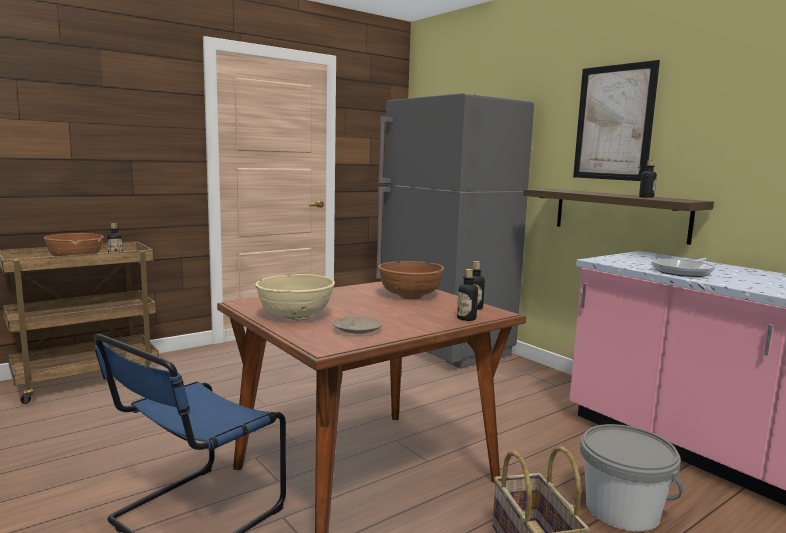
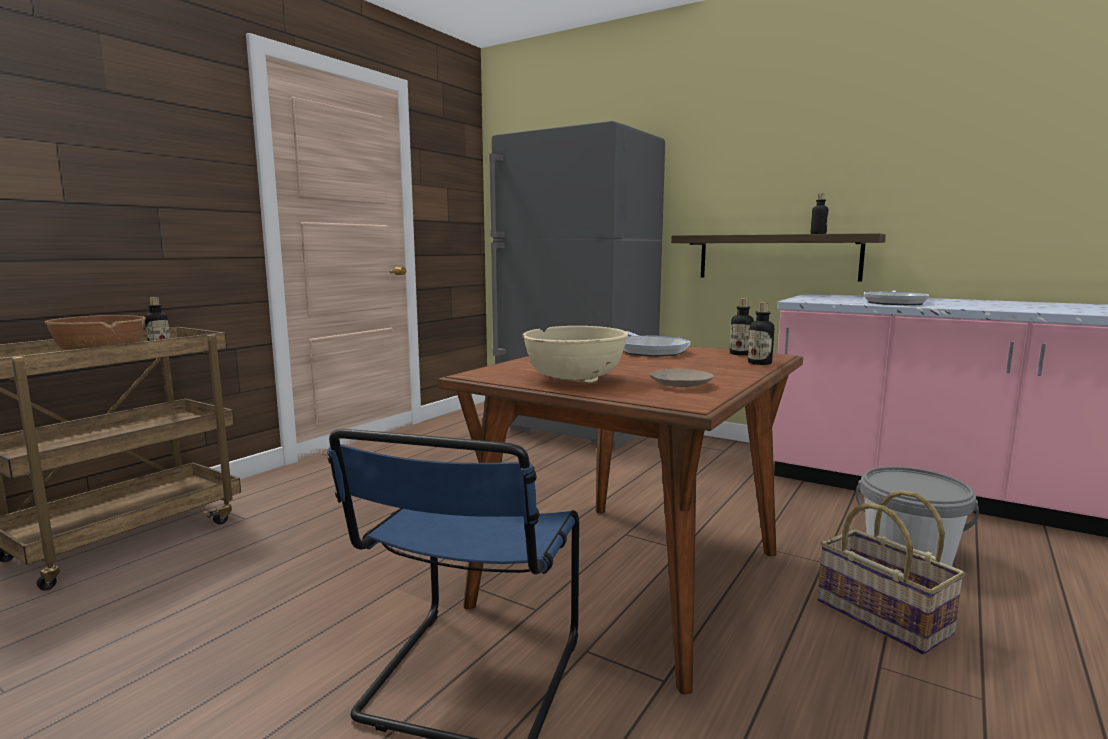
camera: 20 degrees left, 0 degrees up
(409, 296) = (650, 350): brown bowl -> frying pan
(614, 123) = (765, 158): picture -> none

